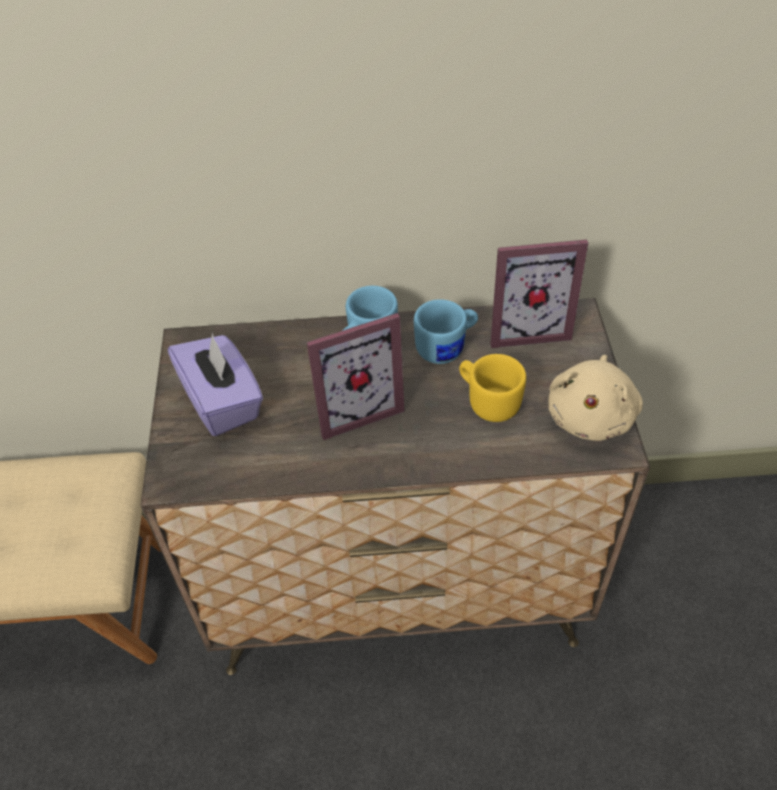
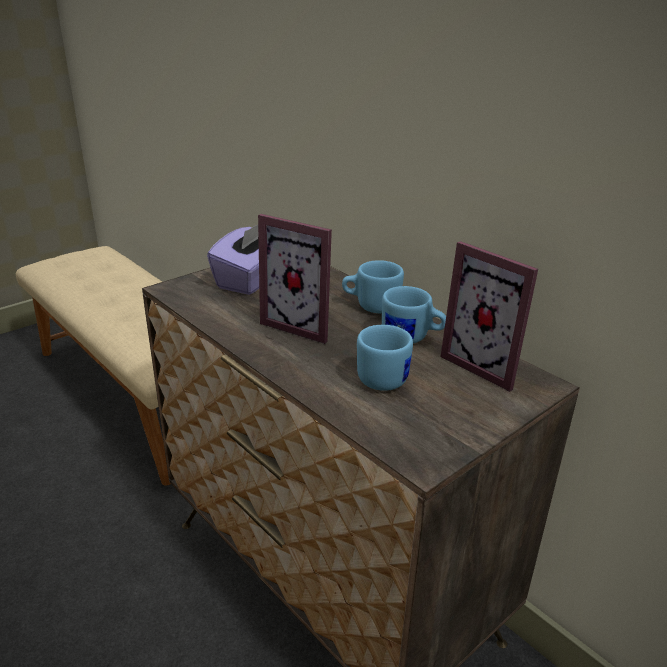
camera: 50 degrees right, 20 degrees down
(488, 401) = (383, 375): yellow mug -> blue mug
(591, 415) = (440, 433): beige plush toy -> none

